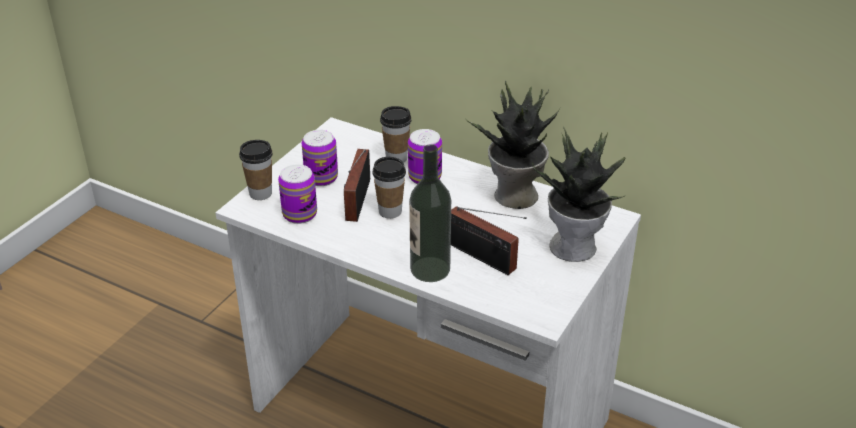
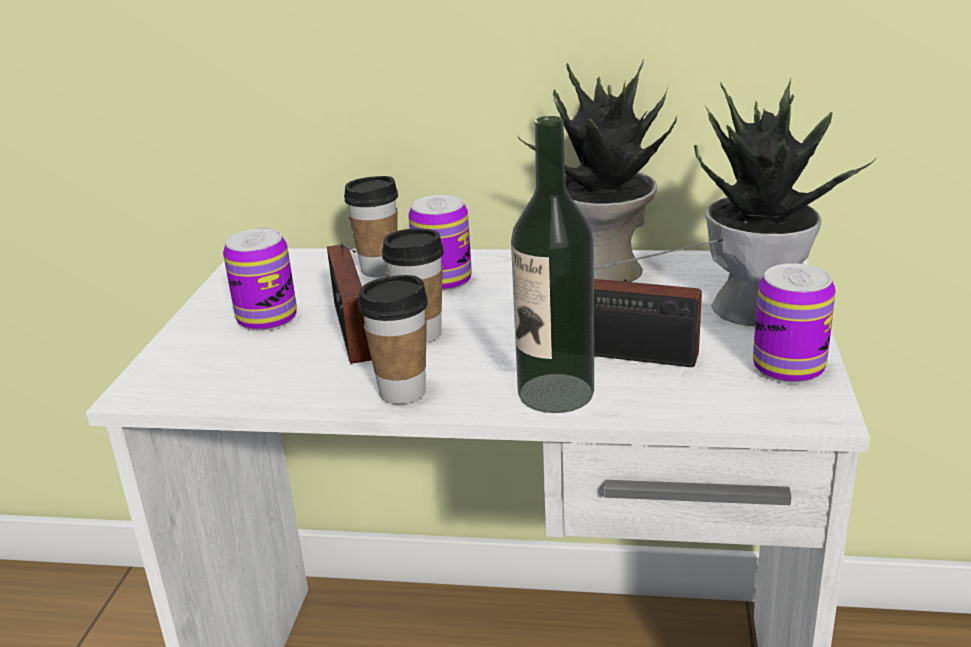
camera: 20 degrees left, 10 degrees down
(260, 193) = (165, 364): cup -> cup (402, 392)
(299, 214) = (258, 375): can -> can (788, 368)

